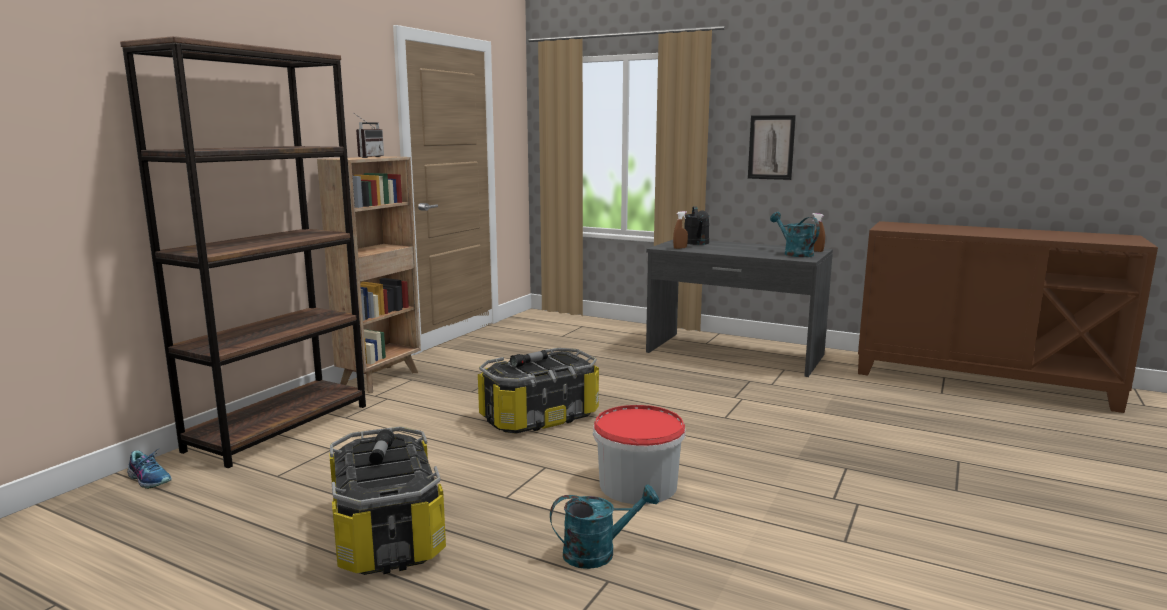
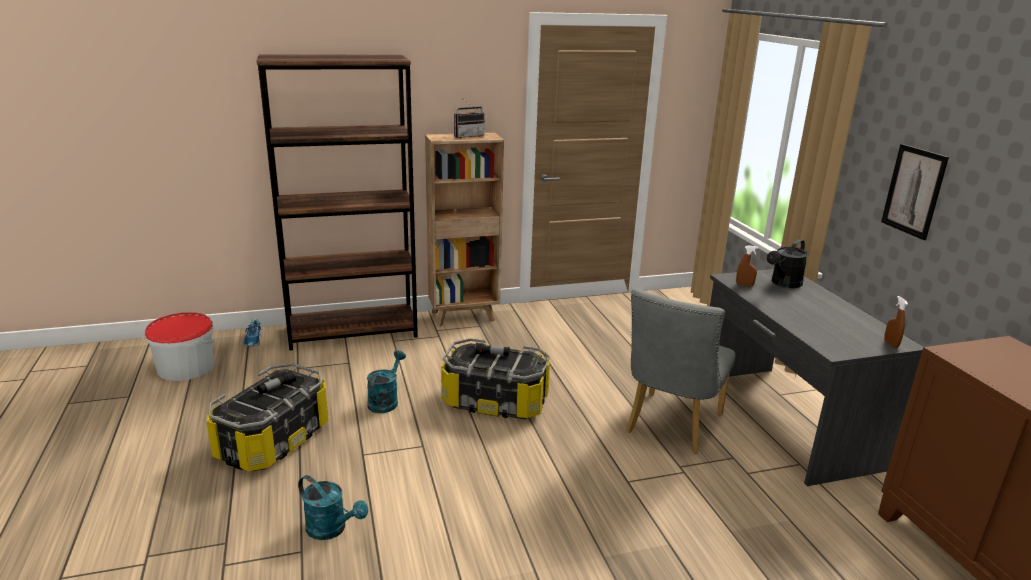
camera: 45 degrees right, 10 degrees up
(638, 485) = (445, 498): bucket -> bucket (186, 367)
(685, 381) = (670, 426): none -> grey chair
(794, 253) = (848, 338): turquoise watering can -> turquoise watering can (385, 401)

